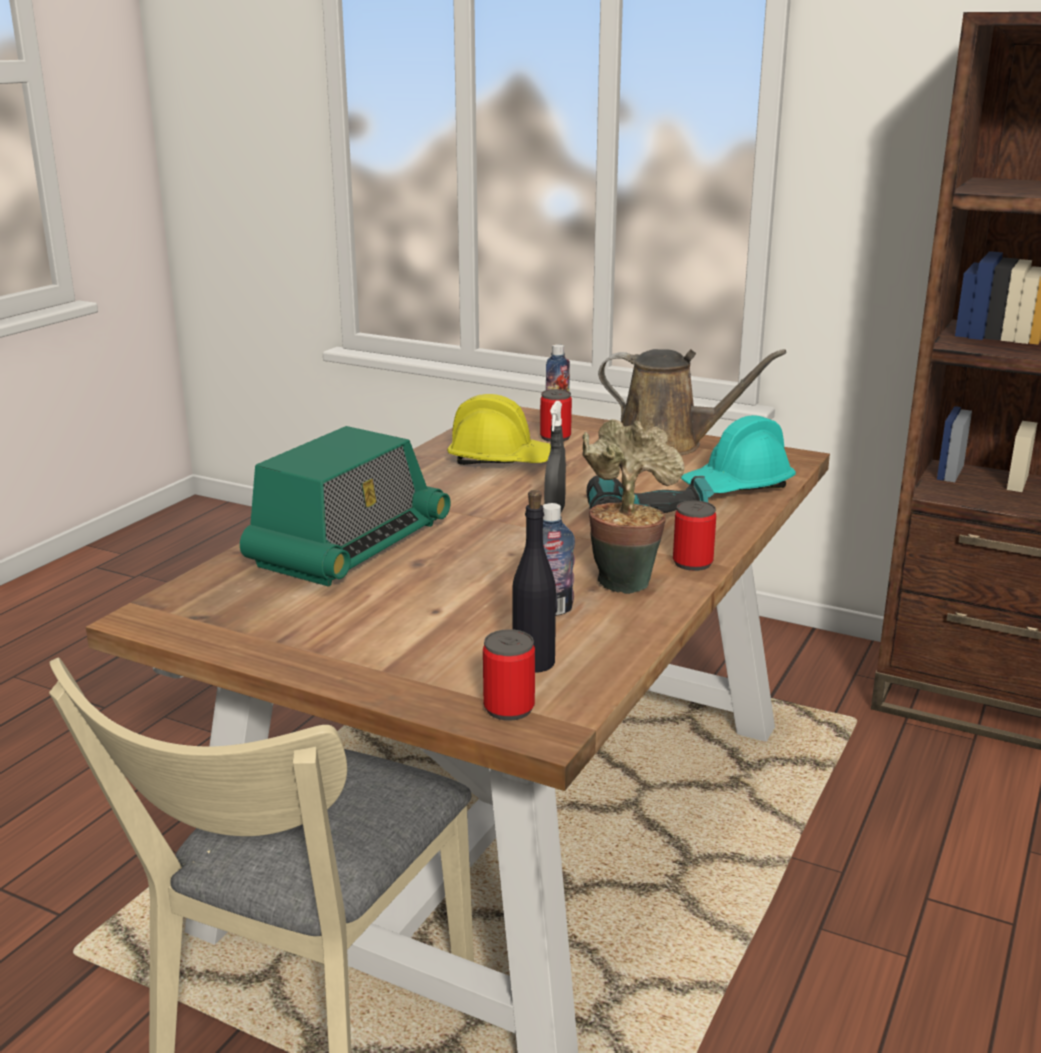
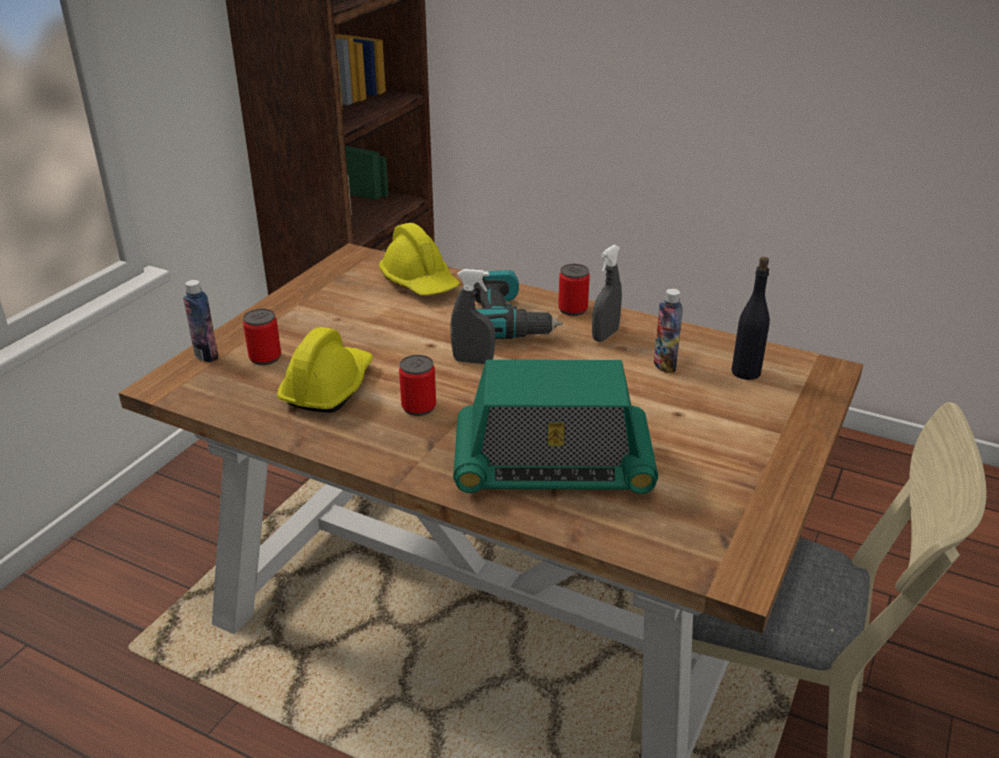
camera: 90 degrees left, 10 degrees up
(349, 545) = (552, 466): radio -> radio turned 150 degrees clockwise
(509, 708) = (810, 381): can -> can (419, 407)
(624, 579) = (605, 335): potted plant -> grey spray bottle
(668, 444) = (306, 303): brown watering can -> none
(737, 487) = (420, 282): turquoise hard hat -> yellow hard hat

